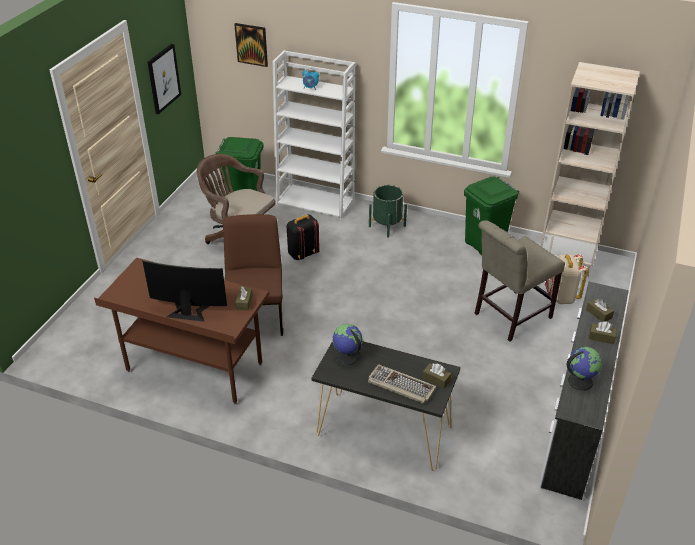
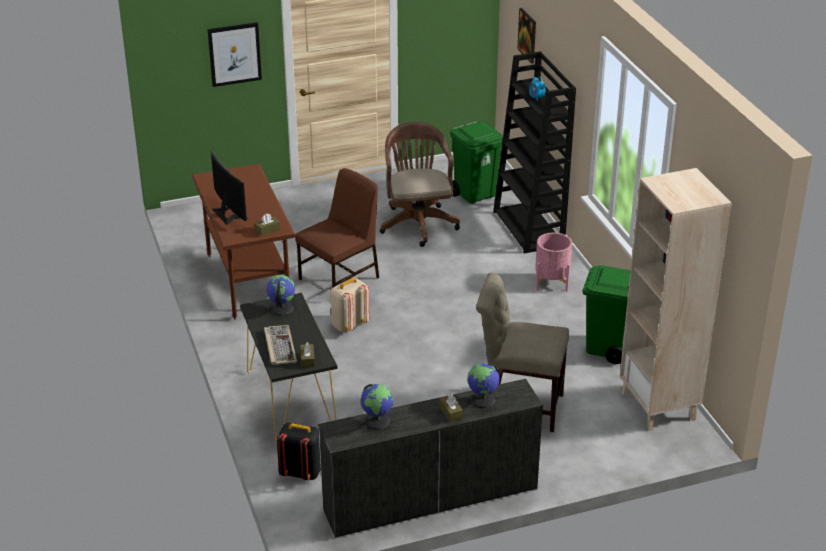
camera: 50 degrees right, 5 degrees down
(163, 78) = (441, 36): picture -> picture (234, 54)
(303, 254) = (447, 259): black backpack -> black backpack (301, 472)
(316, 201) = (529, 228): white bookcase -> black bookcase
(387, 226) = (551, 282): green planter -> pink planter
(561, 297) = (593, 425): beige backpack -> beige backpack (349, 325)
(598, 314) = (483, 400): brown tissue box -> globe

